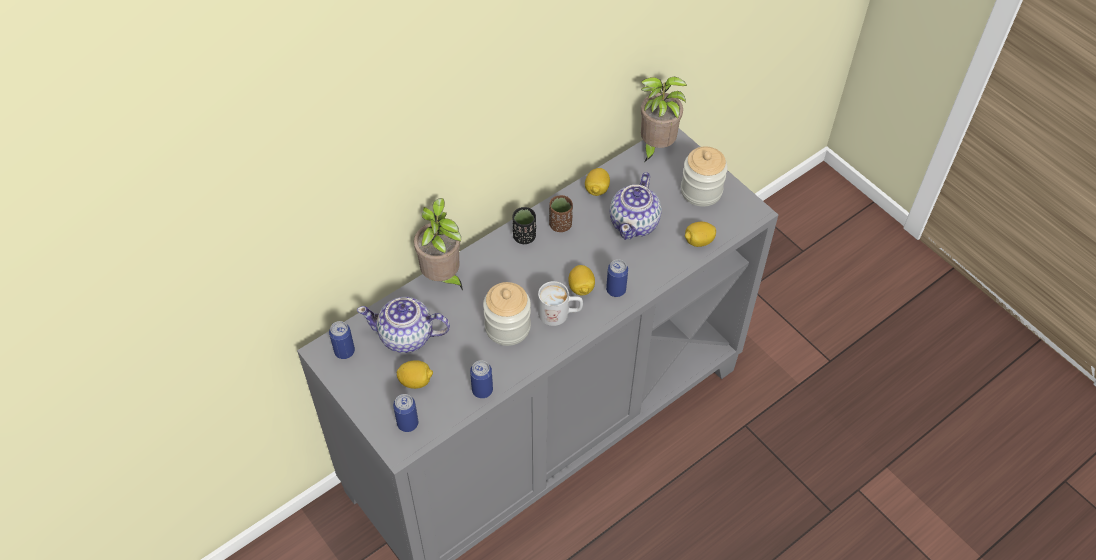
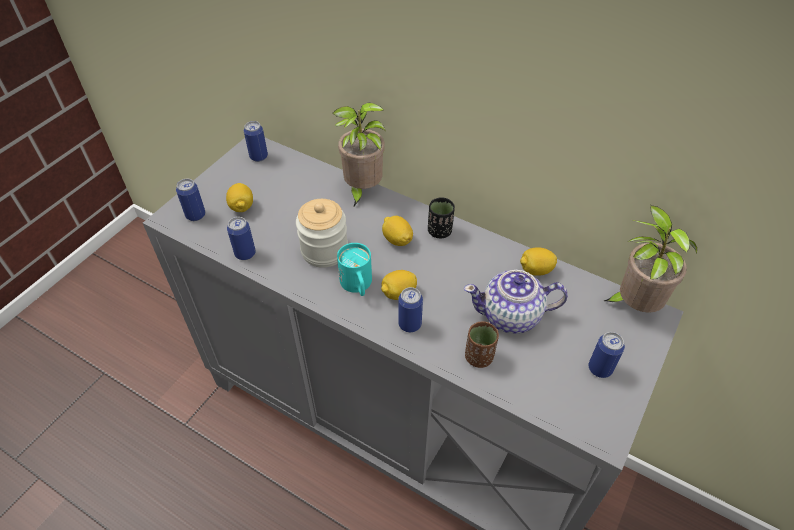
camera: 70 degrees right, 5 degrees down
(407, 336) = (287, 187): teapot -> none
(560, 225) = (470, 254): brown cup -> brown cup (479, 357)
(560, 314) = (357, 286): white mug -> turquoise mug
(698, 241) = (521, 386): lemon -> lemon (397, 240)
(701, 191) = (600, 368): jar -> can

